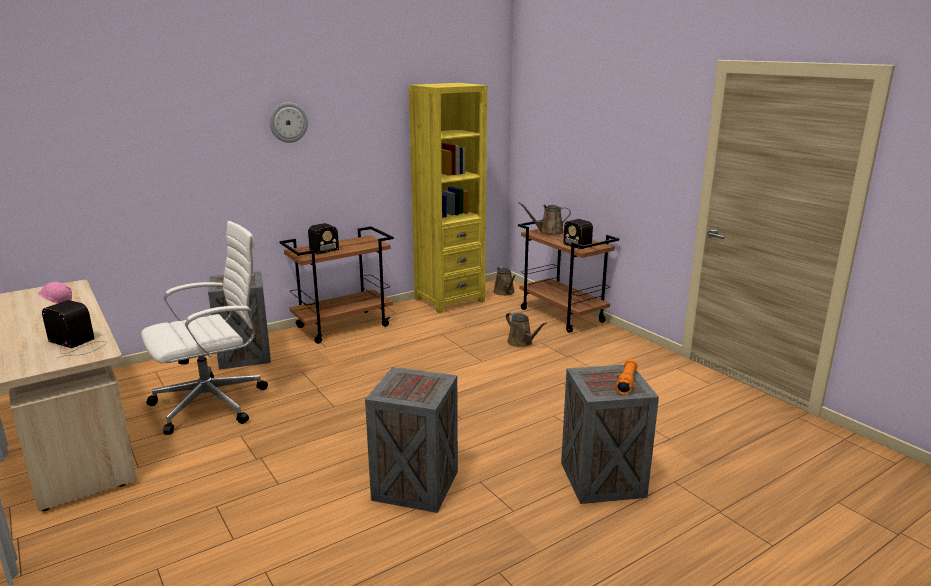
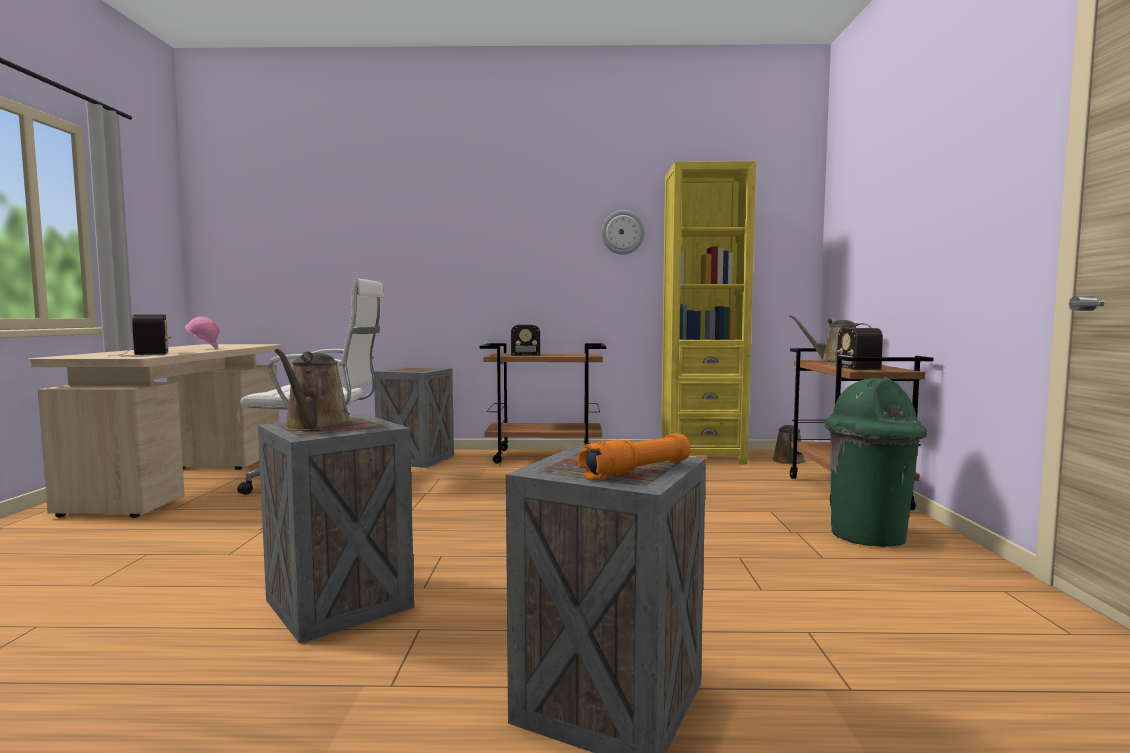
camera: 35 degrees right, 15 degrees down
(288, 122) = (512, 212): wall clock -> wall clock (622, 232)
(521, 342) = (739, 505): brown watering can -> brown watering can (315, 426)
(601, 348) = (869, 536): none -> green trash can

